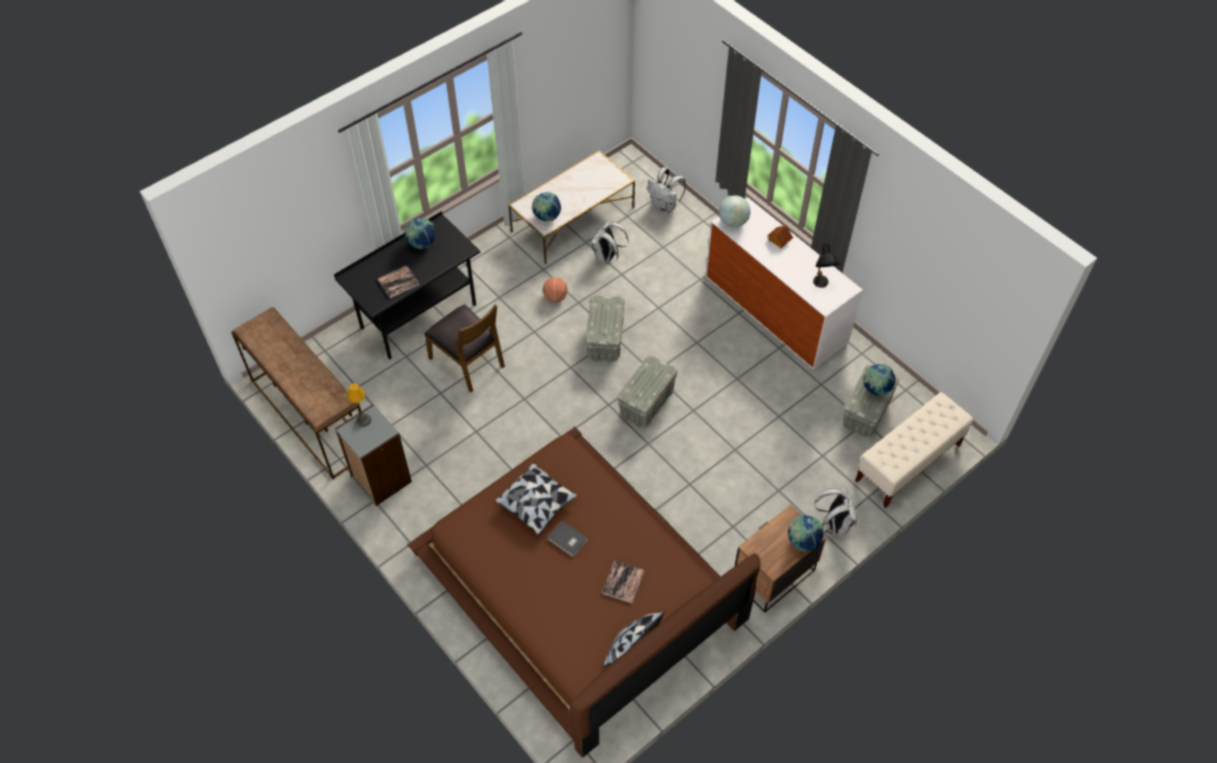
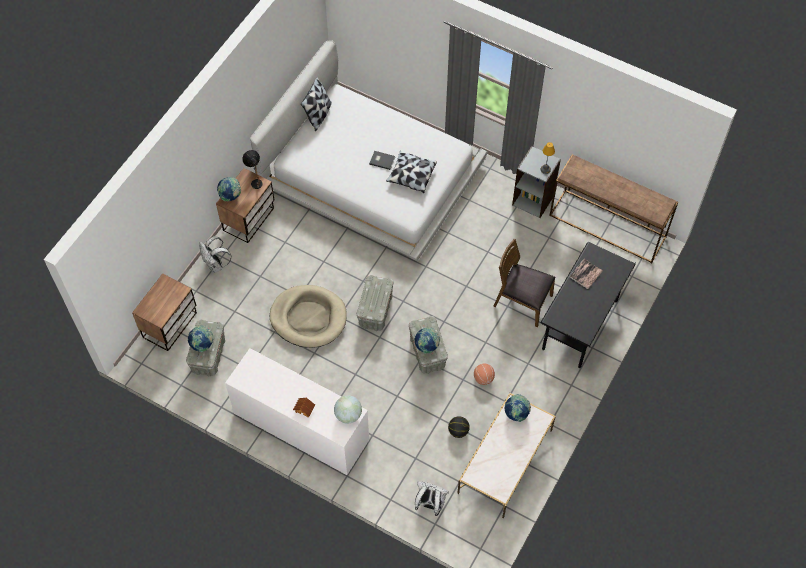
camera: 160 degrees right, 5 degrees up
(421, 243) = (589, 312): globe -> globe (427, 346)
(579, 588) = (371, 175): brown bed -> white bed
(607, 257) = (458, 431): white backpack -> basketball
(623, 582) = (337, 147): book -> none
(731, 420) = (308, 318): none -> beige dog bed
(820, 286) = (259, 374): black table lamp -> black table lamp (255, 180)
(907, 463) = (171, 325): beige bench -> nightstand

